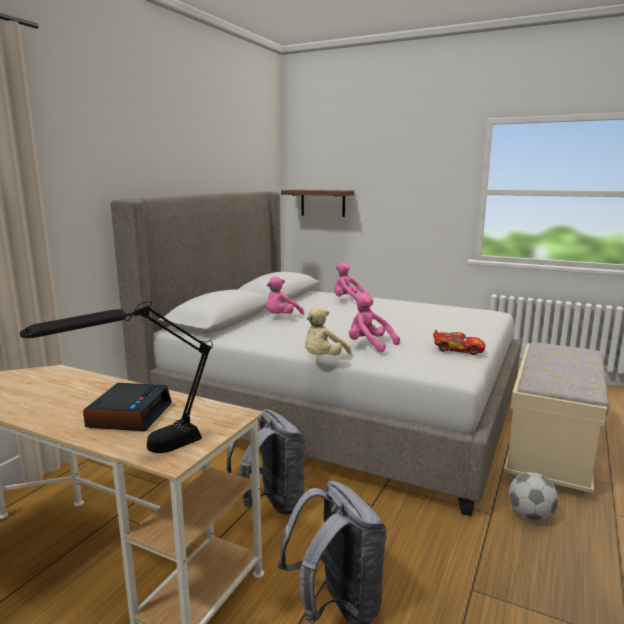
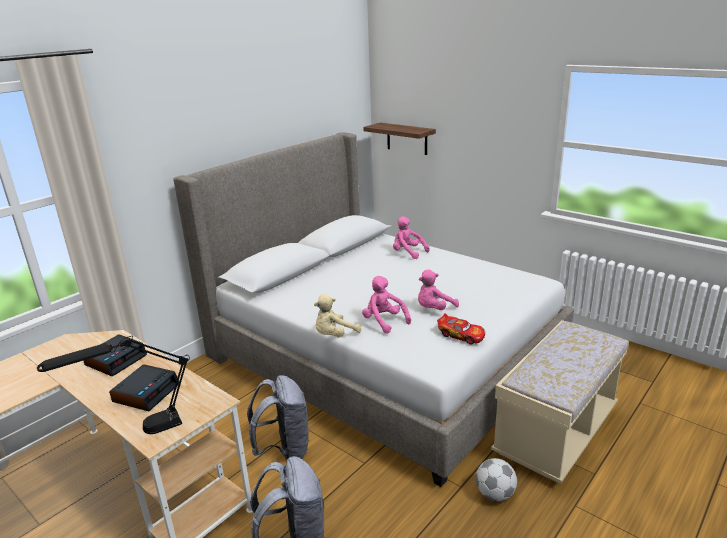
camera: 15 degrees right, 10 degrees up
(67, 390) = (116, 360): none -> alarm clock
(281, 317) = (331, 274): pink plush toy -> pink plush toy (434, 309)

